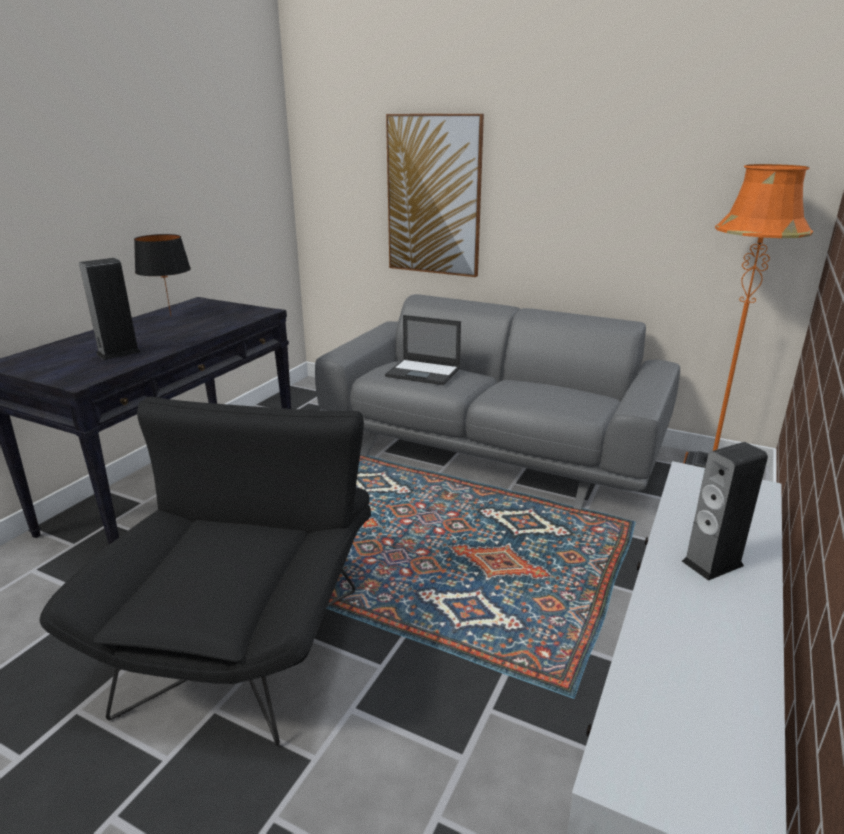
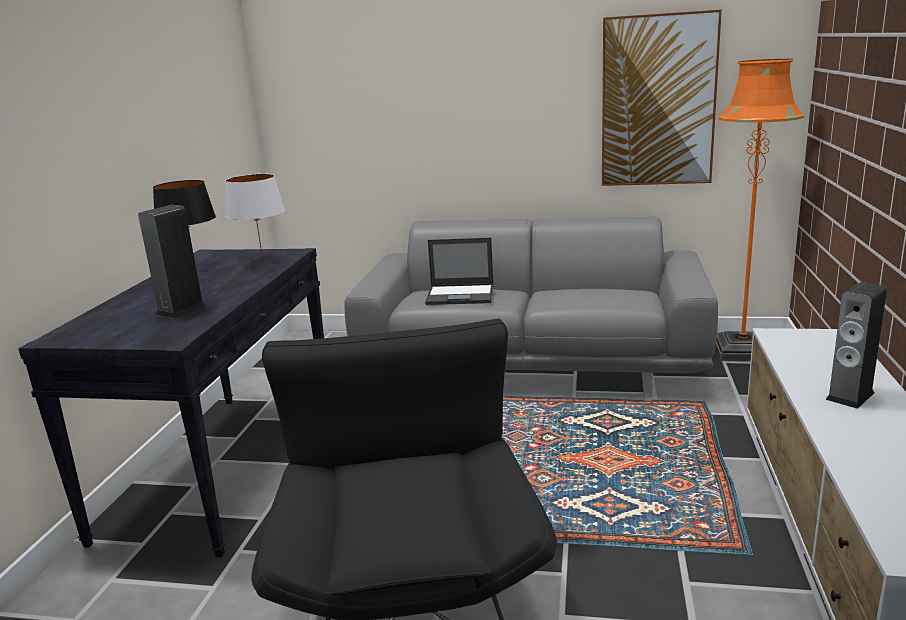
camera: 15 degrees left, 5 degrees down
(228, 318) = (262, 263): none -> white table lamp
(434, 196) = (427, 119): picture -> picture (658, 101)

